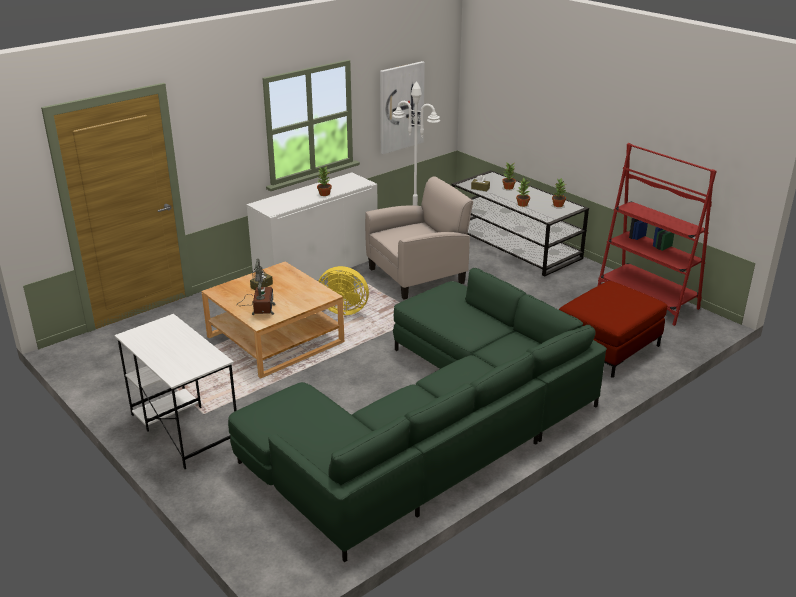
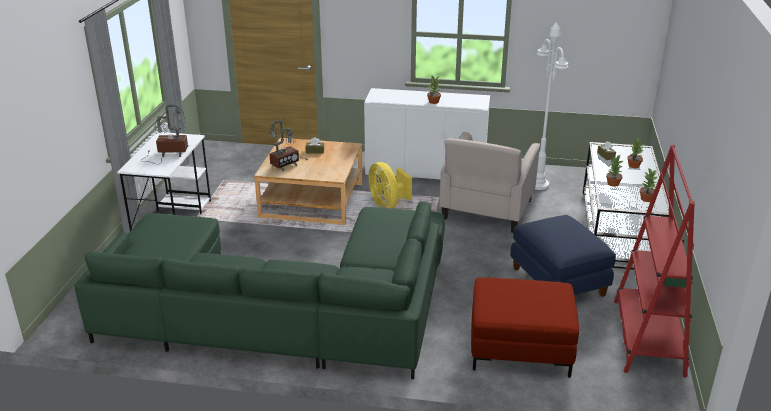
camera: 50 degrees right, 0 degrees up
(182, 346) = (168, 154): none -> table lamp
(401, 107) = (574, 50): picture -> none
(417, 275) = (487, 210): beige armchair -> beige armchair turned 90 degrees clockwise
(549, 296) = (559, 281): none -> blue ottoman

